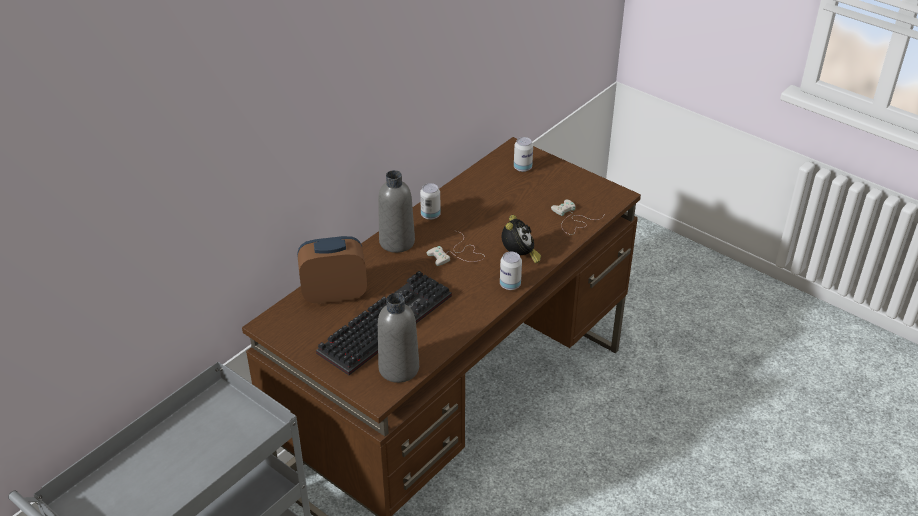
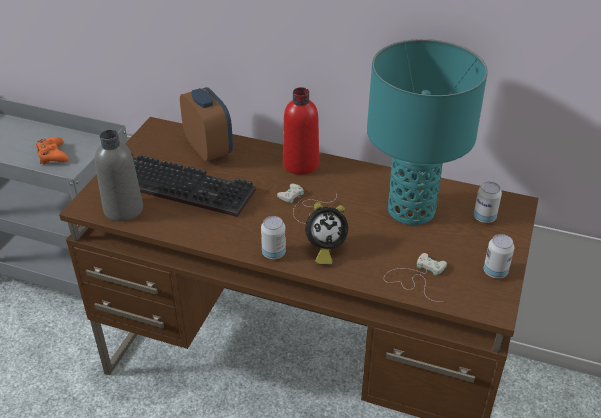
camera: 70 degrees right, 0 degrees up
(205, 446) = (52, 155): none -> orange game controller
(397, 242) = (301, 164): grey bottle -> red bottle
(430, 215) = (355, 174): can -> can (495, 272)
(494, 199) = (412, 210): none -> turquoise table lamp

